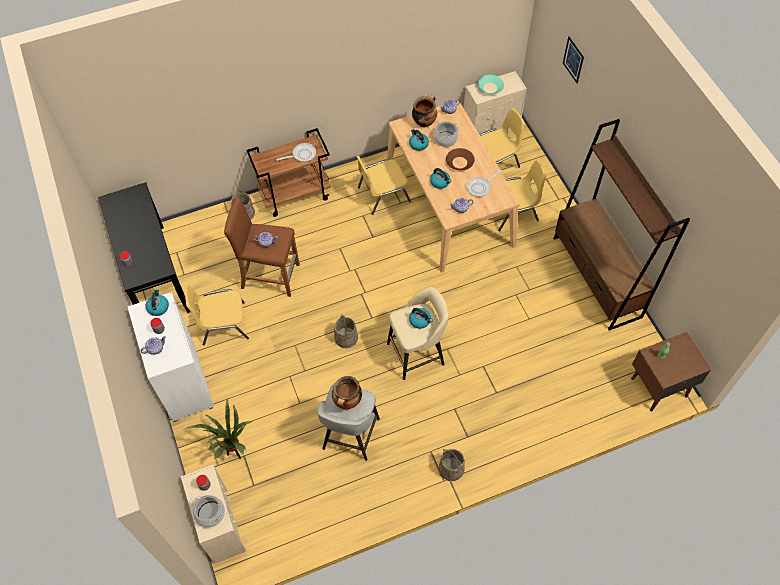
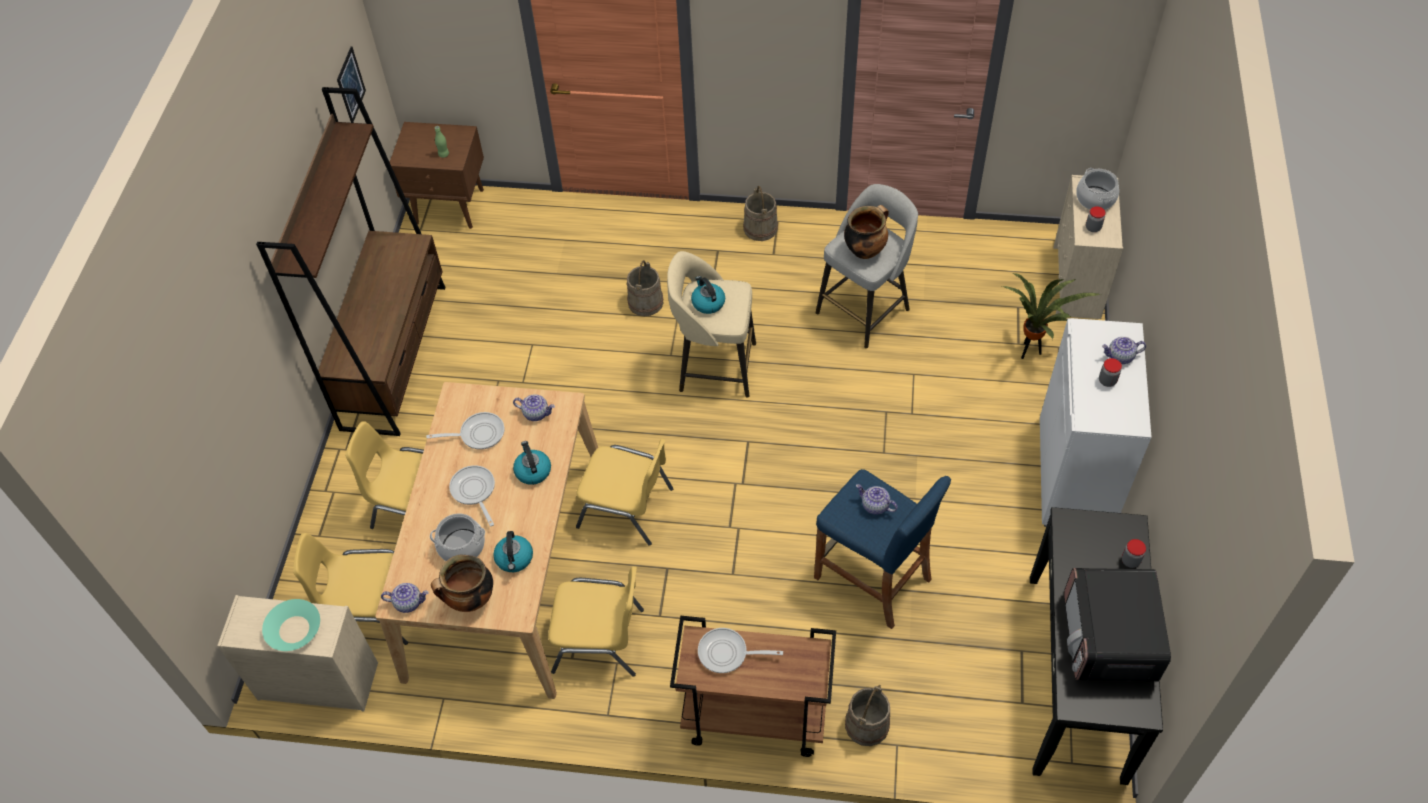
camera: 150 degrees left, 5 degrees down
(130, 223) = (1109, 639): none -> microwave
(158, 307) = (1100, 415): kettle -> none
(223, 324) = (983, 533): yellow chair -> yellow chair (627, 508)
(270, 276) = (872, 578): brown stool -> blue stool
(346, 337) = (802, 430): beige bucket -> beige bucket (646, 302)
(459, 162) = (474, 491): brown bowl -> frying pan
(573, 60) = (194, 404): picture -> picture (351, 85)

